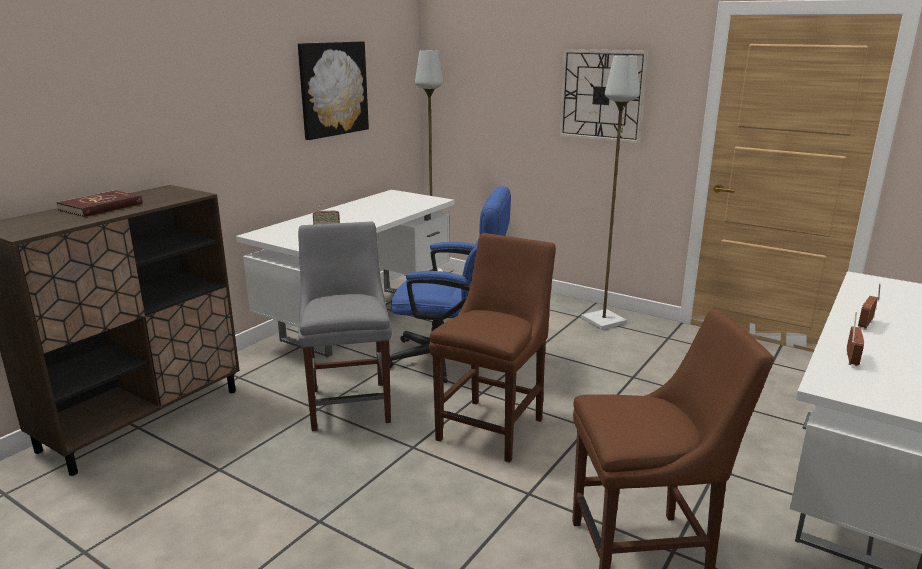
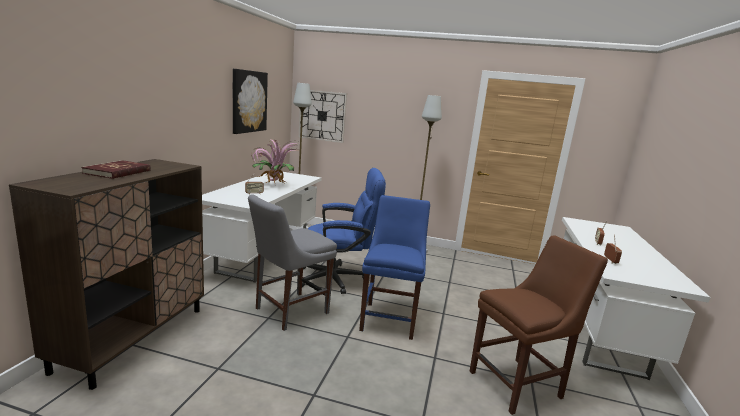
camera: 20 degrees left, 5 degrees down
(350, 402) = (288, 311): grey chair -> grey chair turned 105 degrees counterclockwise
(366, 215) = (273, 185): none -> potted plant
(493, 427) = (390, 318): brown chair -> blue chair
(602, 95) = (412, 118): wall clock -> wall clock (322, 115)

